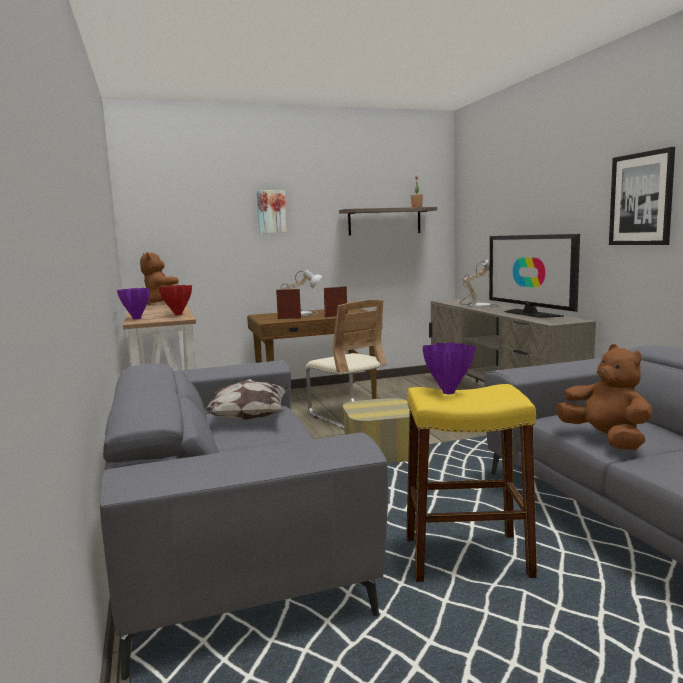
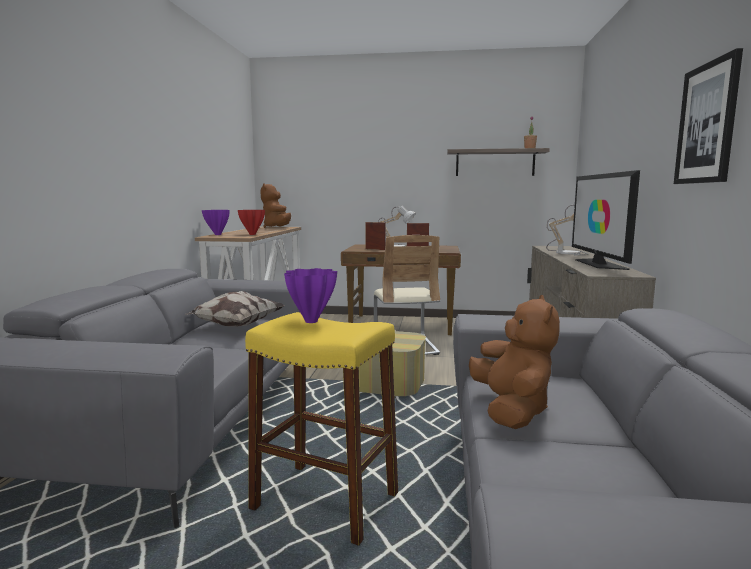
camera: 25 degrees right, 0 degrees up
(271, 211) = (382, 152): picture -> none

